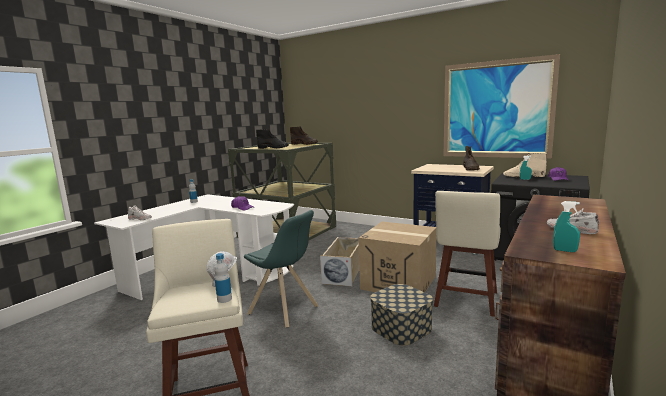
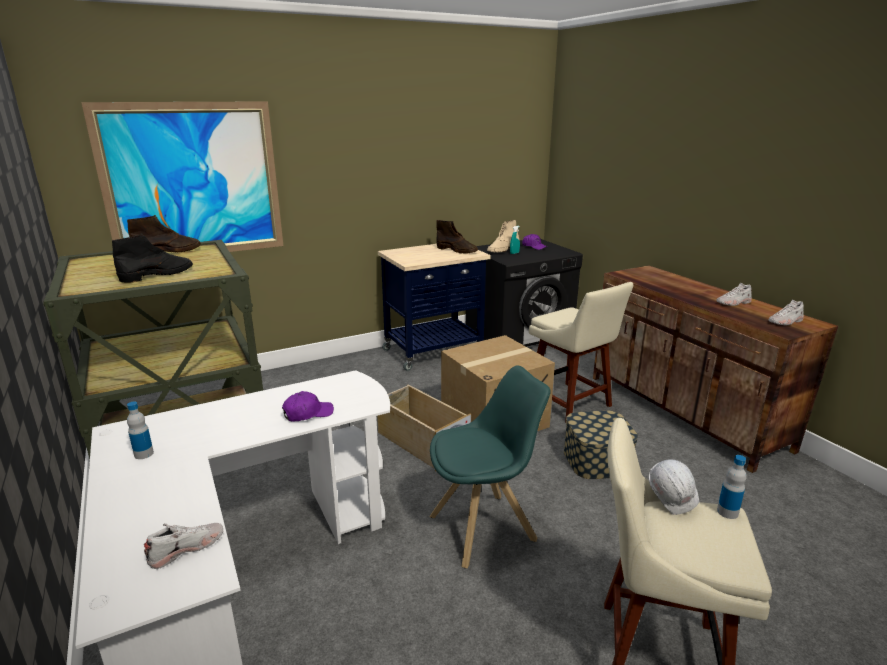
camera: 60 degrees left, 10 degrees up
(496, 110) = (454, 169): picture -> picture (193, 181)
(565, 250) = (785, 322): turquoise spray bottle -> white shoe

